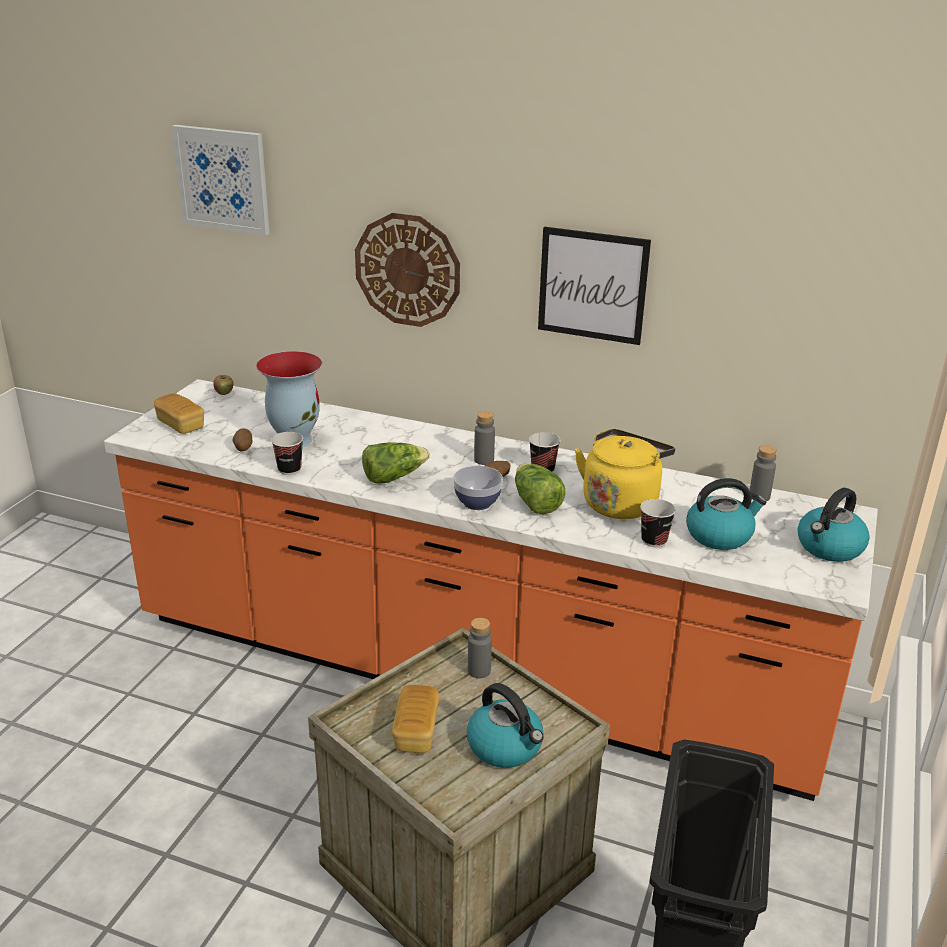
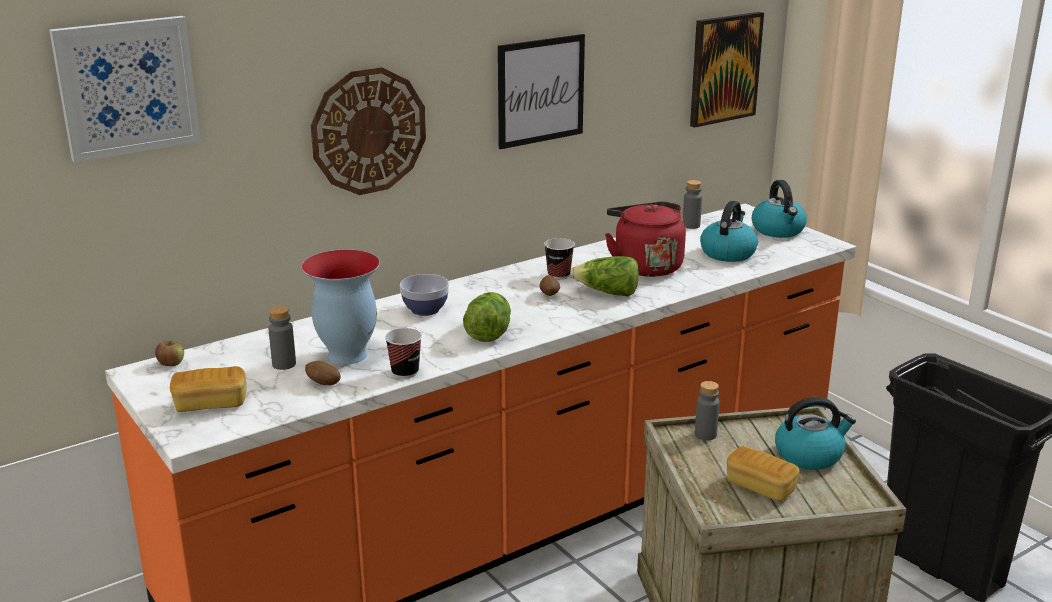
camera: 55 degrees left, 5 degrees down
(477, 503) = (579, 312): bowl -> bowl (425, 310)
(484, 460) = (511, 290): grey bottle -> grey bottle (284, 364)
(621, 502) = (645, 266): yellow kettle -> red kettle
(654, 541) = (712, 273): cup -> none
(868, 335) = (724, 68): none -> picture

